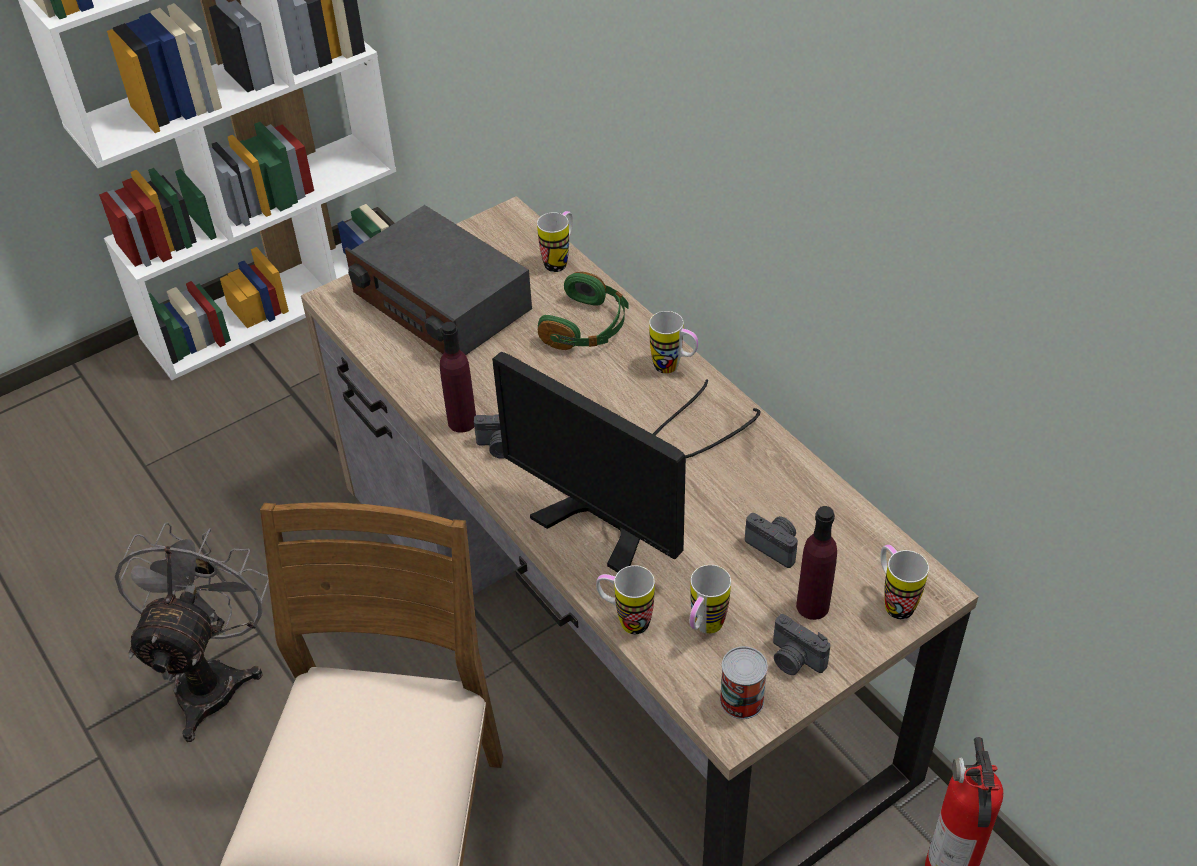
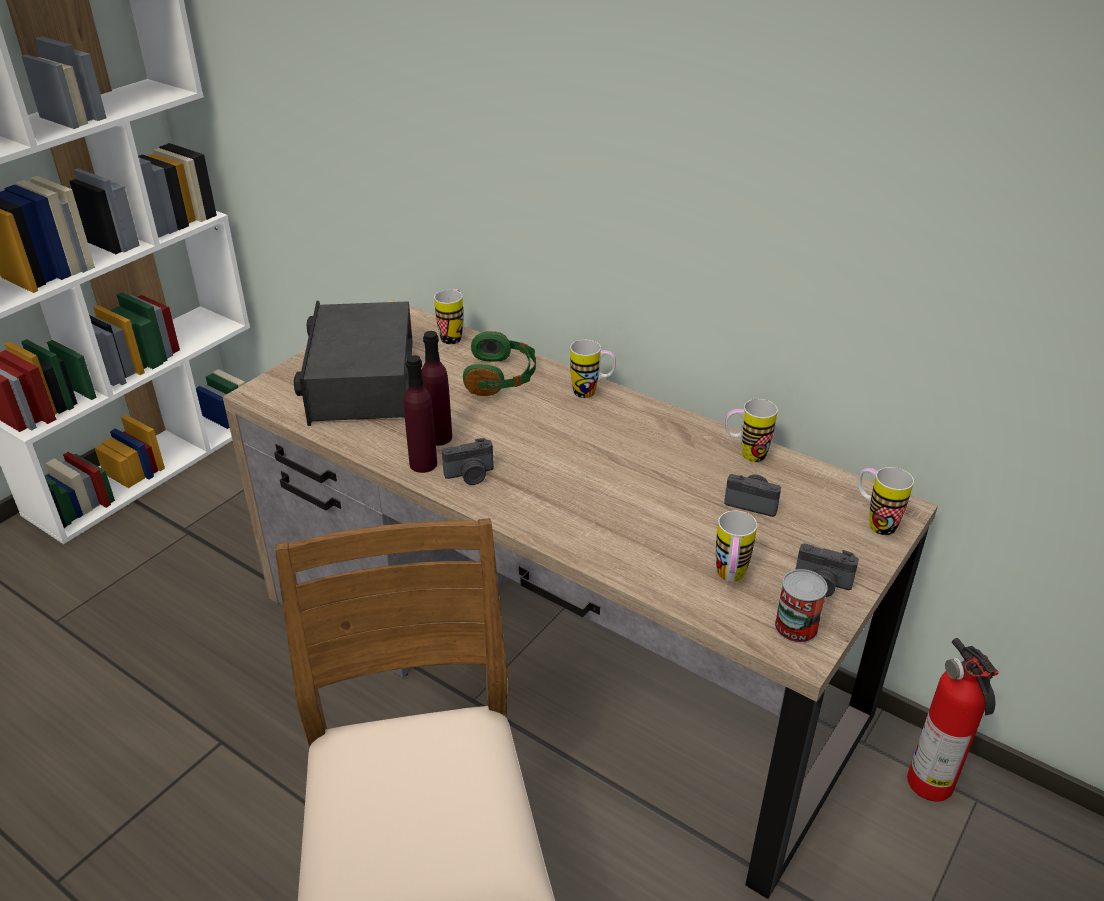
camera: 20 degrees left, 10 degrees down
(212, 677) = (184, 795): grey fan -> none
(441, 303) = (361, 381): radio -> radio turned 60 degrees clockwise
(625, 502) = (604, 496): monitor -> none
(625, 620) = (656, 587): mug -> mug (745, 454)
(812, 606) = (811, 540): purple bottle -> purple bottle (439, 437)

